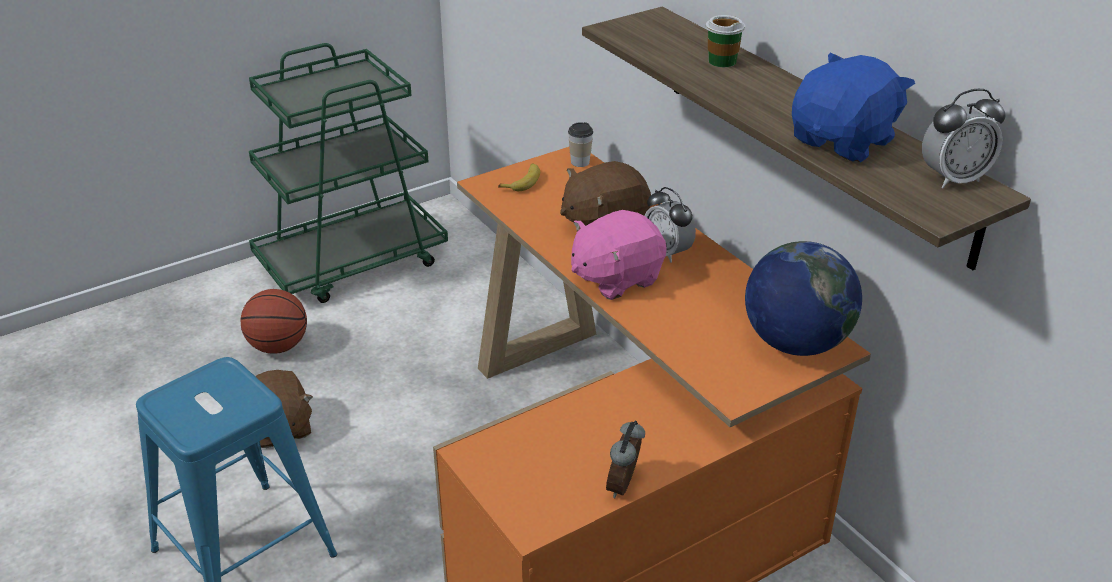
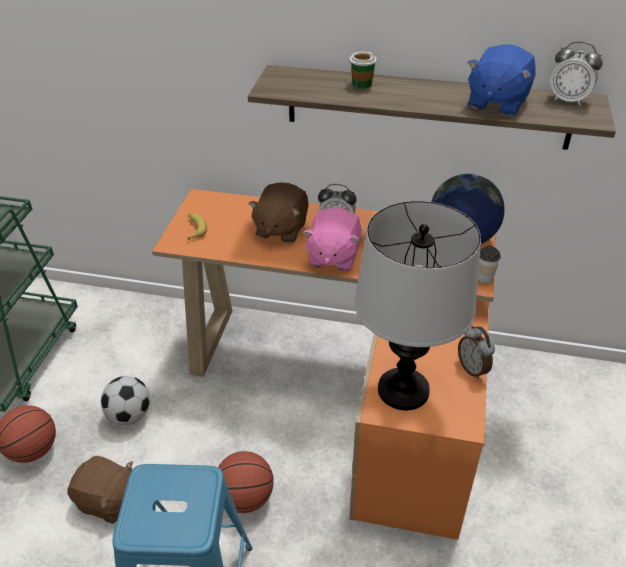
camera: 45 degrees left, 5 degrees up
(383, 369) = (129, 415): none -> football
(384, 511) = (245, 498): none -> basketball
(521, 452) = (403, 389): none -> table lamp
(580, 162) = (210, 199): cup -> cup (484, 278)
(844, 142) = (496, 103): blue plush toy -> blue plush toy turned 150 degrees counterclockwise
(953, 179) = (568, 100): alarm clock -> alarm clock turned 90 degrees clockwise

